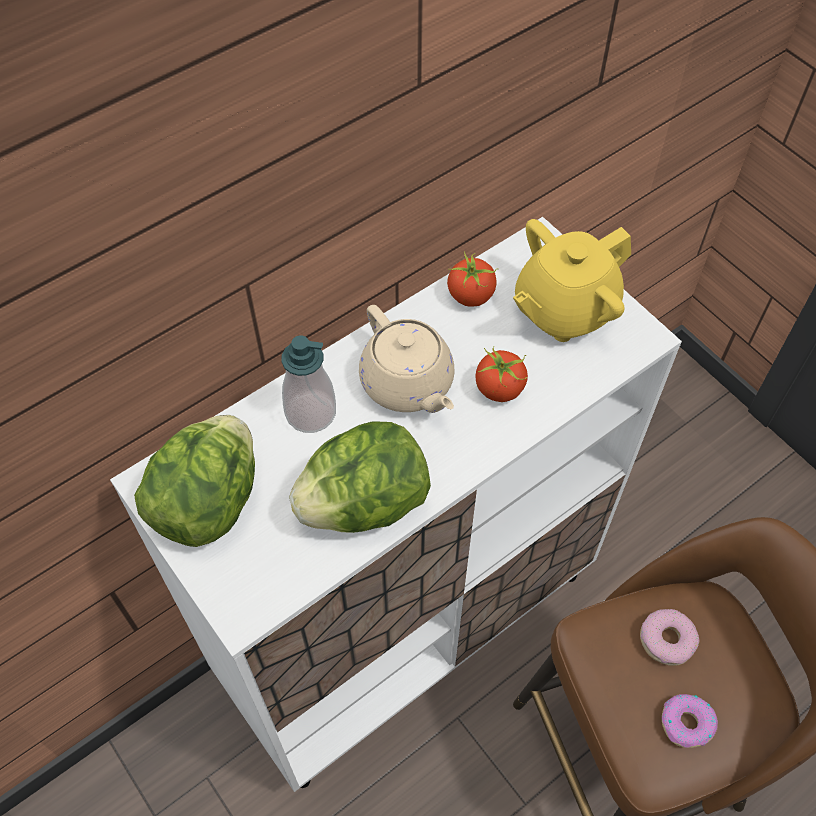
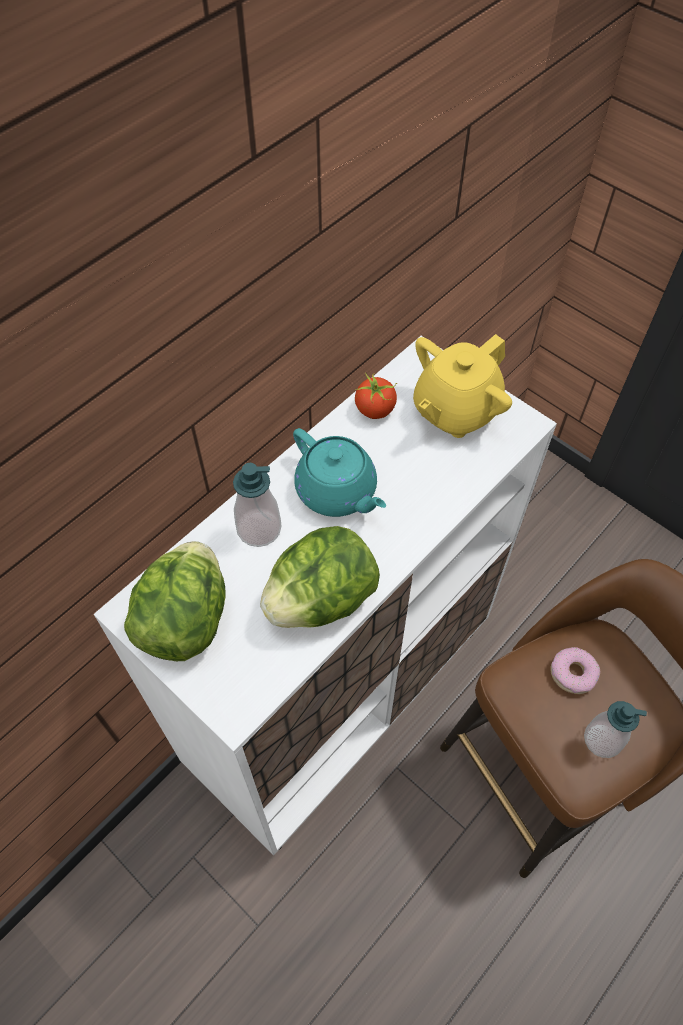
camera: 10 degrees left, 0 degrees up
(408, 383) = (337, 491): beige teapot -> turquoise teapot
(500, 389) = (416, 485): tomato -> none
(686, 723) = (602, 739): donut -> soap dispenser

